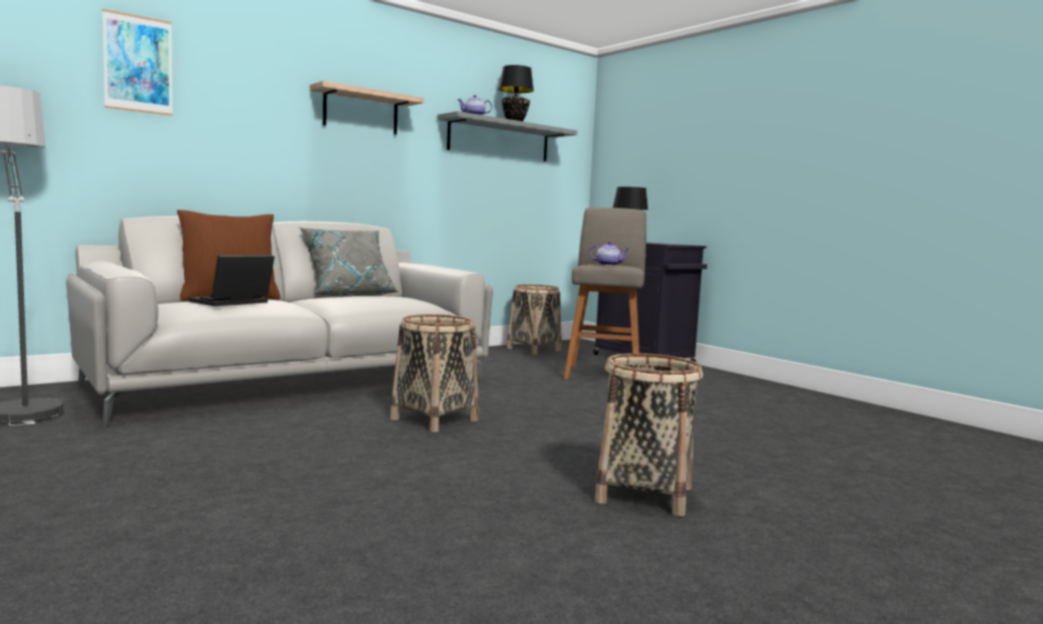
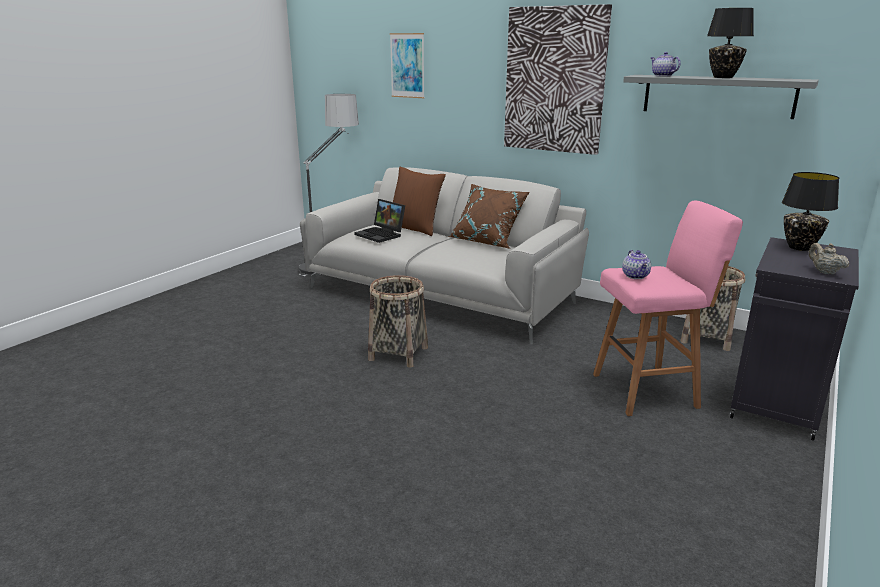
camera: 70 degrees right, 15 degrees up
(231, 303) = (381, 235): laptop -> laptop turned 150 degrees counterclockwise
(349, 295) = (487, 241): grey pillow -> brown pillow
(361, 111) = (554, 80): shelf -> picture
(603, 374) = (648, 390): grey stool -> pink stool
(645, 494) = (283, 458): basket -> none
(679, 244) = (824, 272): none -> beige teapot

